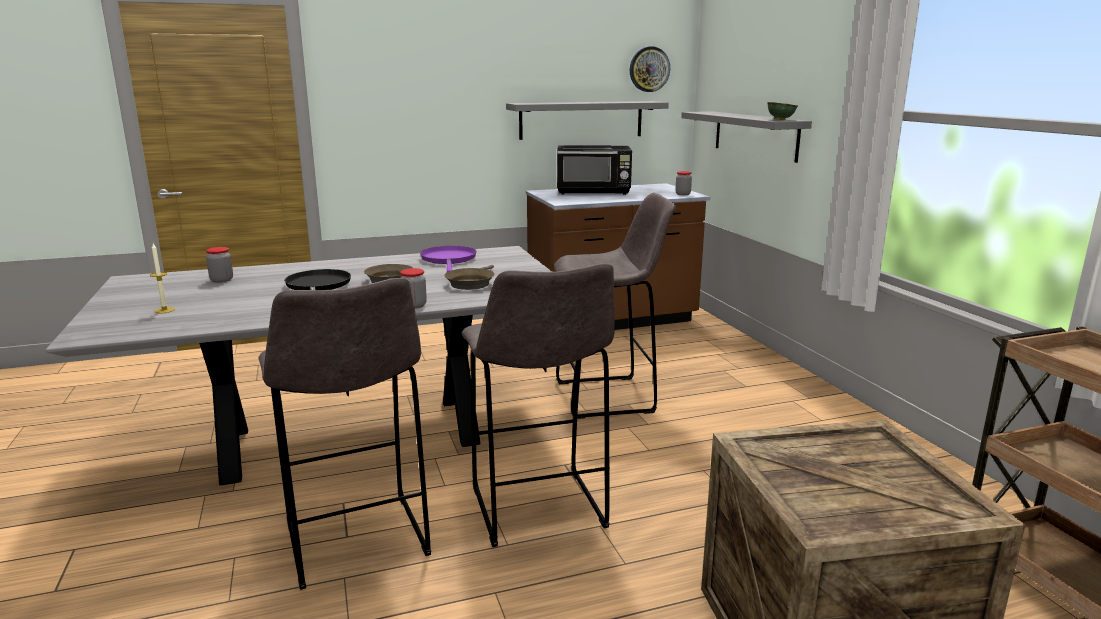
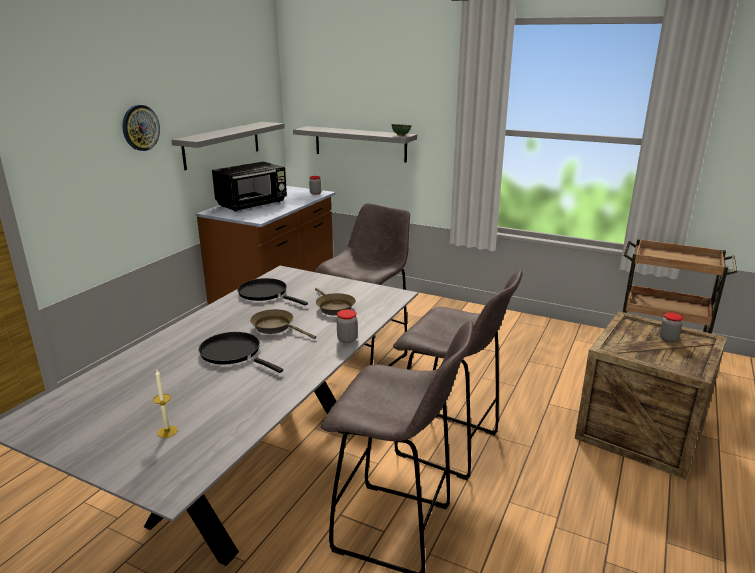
camera: 45 degrees left, 5 degrees up
(221, 280) = (127, 383): jar -> jar (668, 339)
(449, 260) = (265, 294): purple frying pan -> black frying pan
(649, 69) = (257, 96): wall clock -> wall clock (140, 128)

